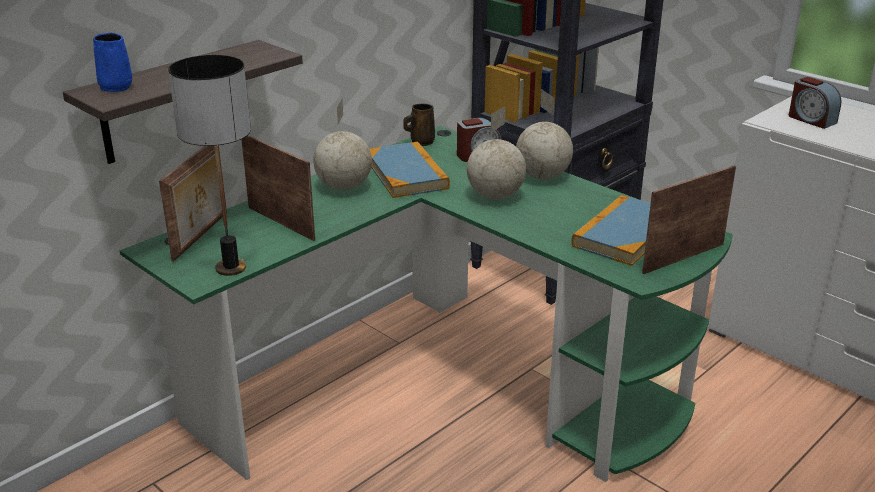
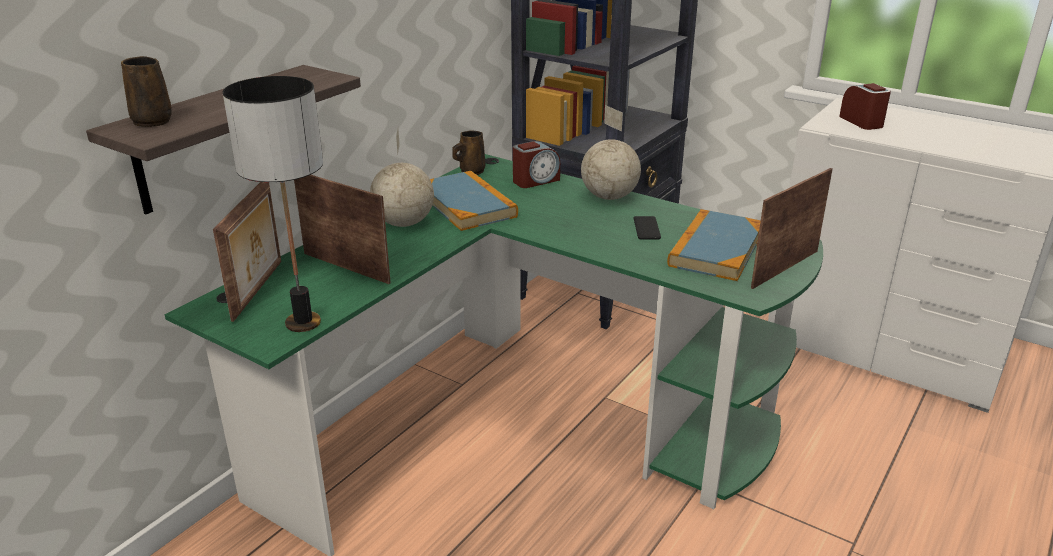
camera: 10 degrees left, 0 degrees up
(115, 86) = (151, 121): blue mug -> brown mug
(496, 196) = (569, 220): globe -> none
(566, 209) = (646, 228): none -> phone
(811, 119) = (862, 122): alarm clock -> alarm clock turned 150 degrees counterclockwise

